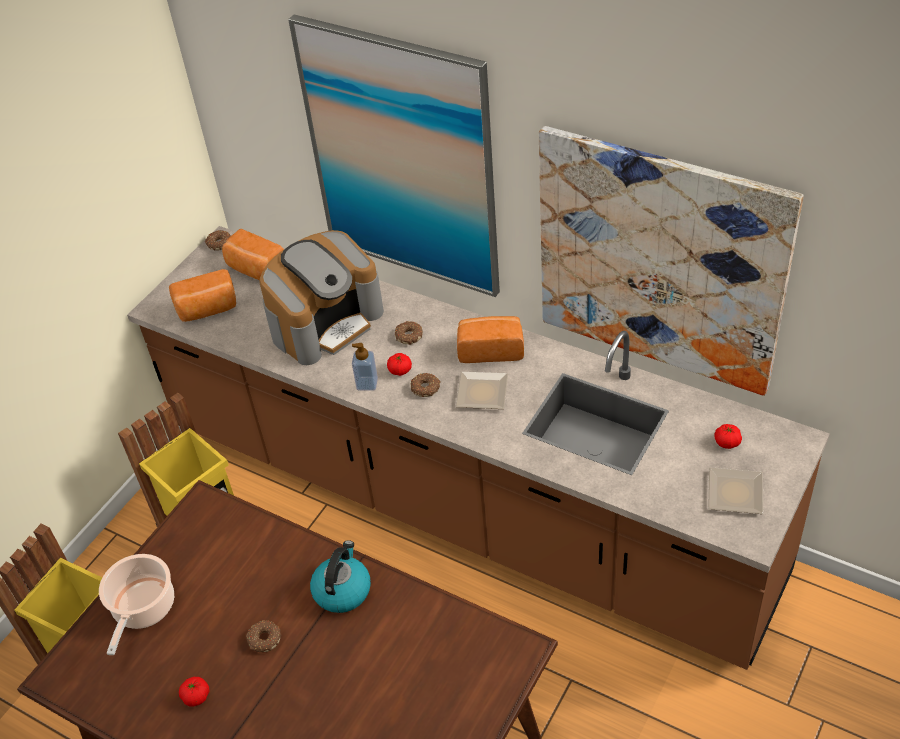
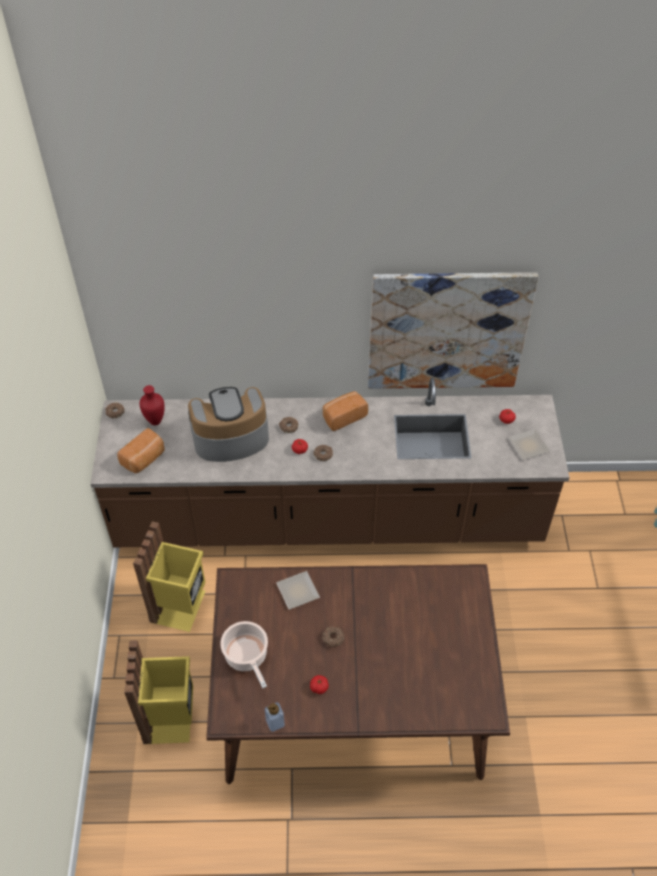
camera: 35 degrees left, 5 degrees up
(255, 269) = (155, 420): bread -> red vase
(326, 322) = (230, 438): coffee machine -> coffee machine turned 120 degrees counterclockwise
(342, 590) = (355, 591): kettle -> none
(367, 384) = (286, 466): soap dispenser -> soap dispenser (275, 723)
(402, 160) = (265, 318): picture -> none
(480, 394) = (357, 445): plate -> plate (297, 593)

